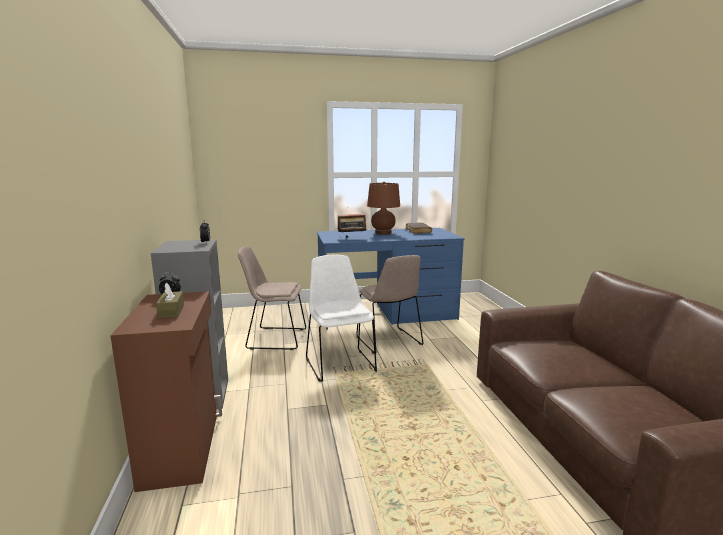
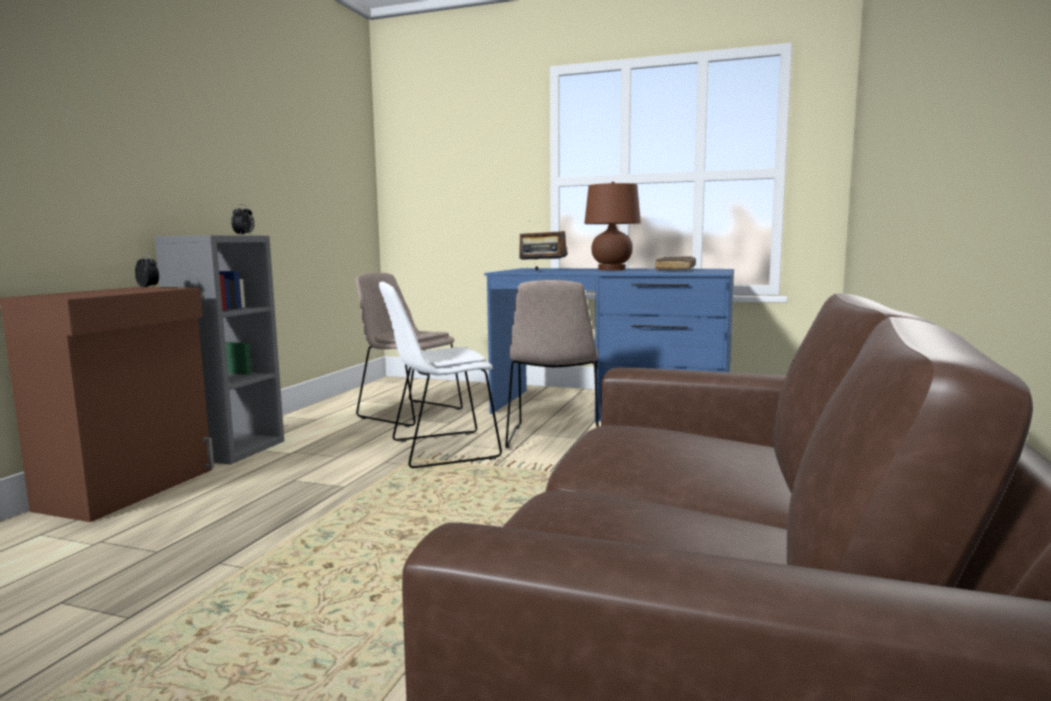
camera: 30 degrees right, 5 degrees down
(171, 311) = (106, 292): brown tissue box -> none
(340, 363) = (440, 450): white chair -> white chair turned 120 degrees counterclockwise

